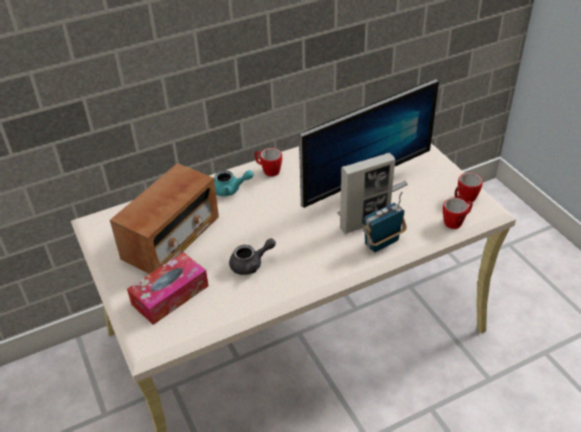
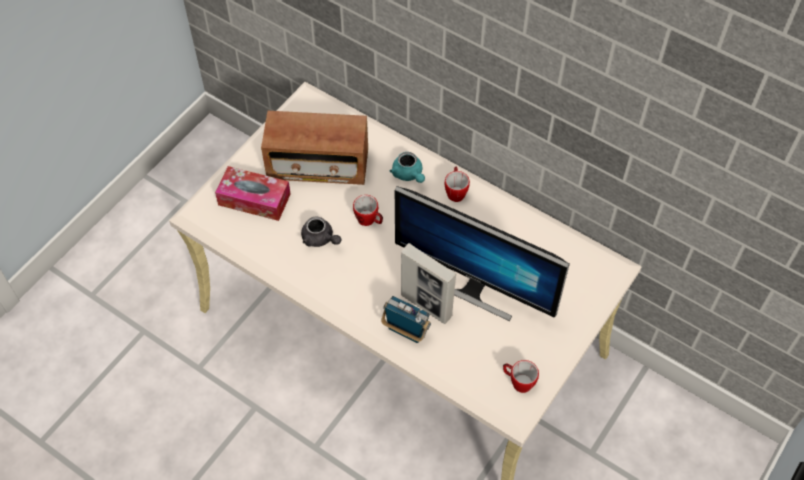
camera: 60 degrees right, 15 degrees up
(456, 222) = (476, 385): mug -> mug (369, 220)

